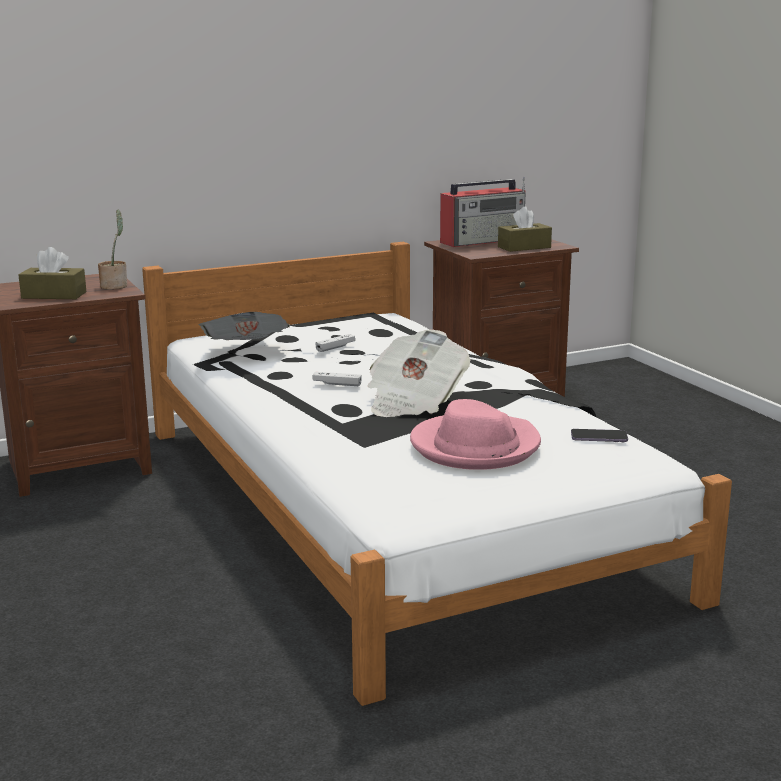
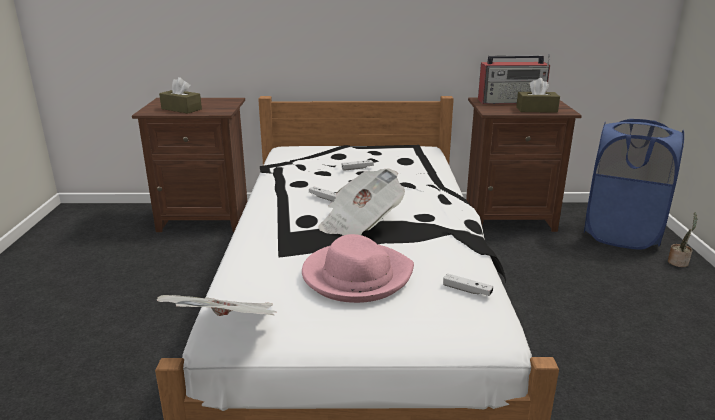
camera: 25 degrees right, 5 degrees up
(115, 286) = (224, 107): potted plant -> potted plant (678, 262)
(246, 351) = (300, 162): newspaper -> newspaper (227, 330)
(599, 437) = (467, 290): phone -> white game controller
(634, 392) = (621, 234): none -> blue laundry basket

